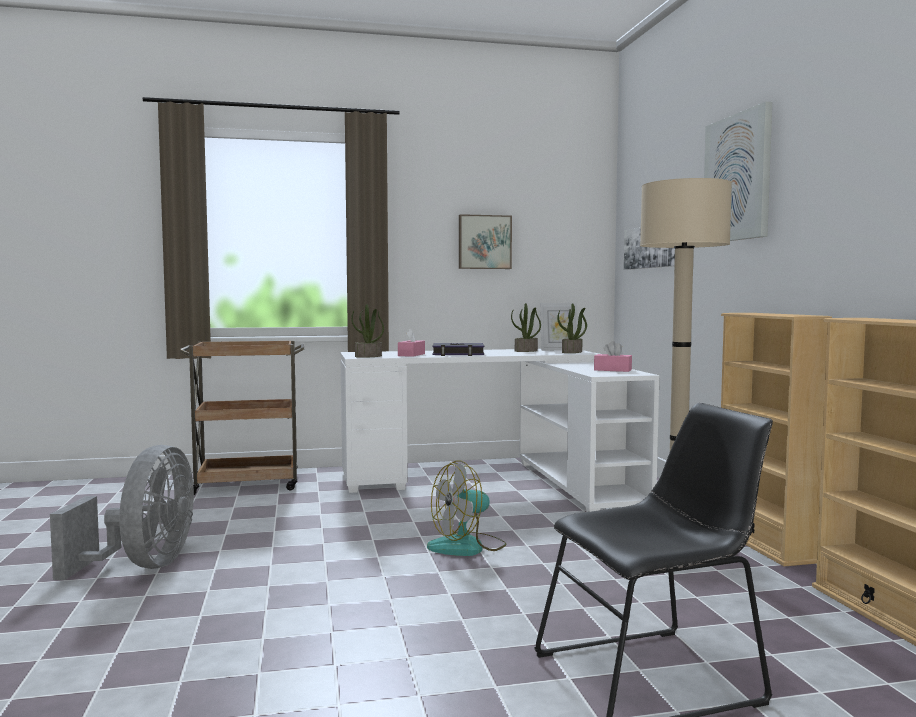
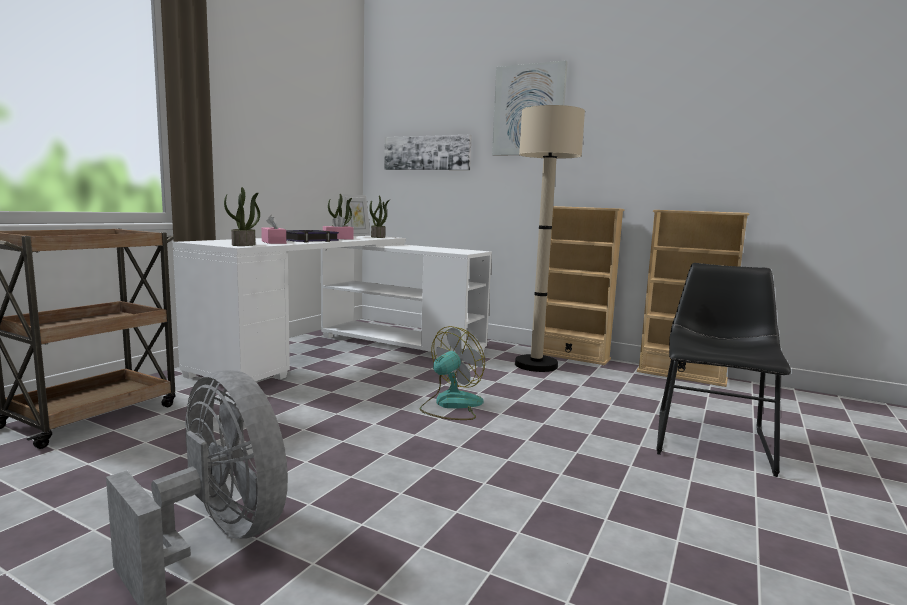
camera: 50 degrees left, 5 degrees up
(467, 546) = (451, 405): fan -> fan turned 150 degrees counterclockwise
(484, 242) = (280, 132): picture -> none
(612, 370) = (449, 249): pink tissue box -> pink tissue box (338, 238)

